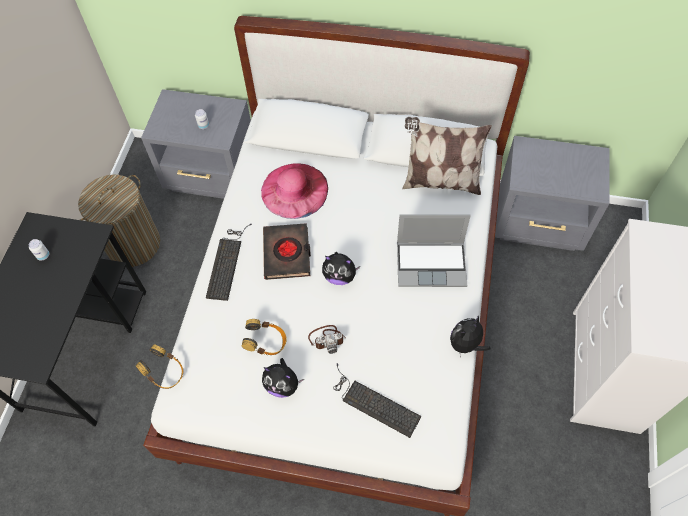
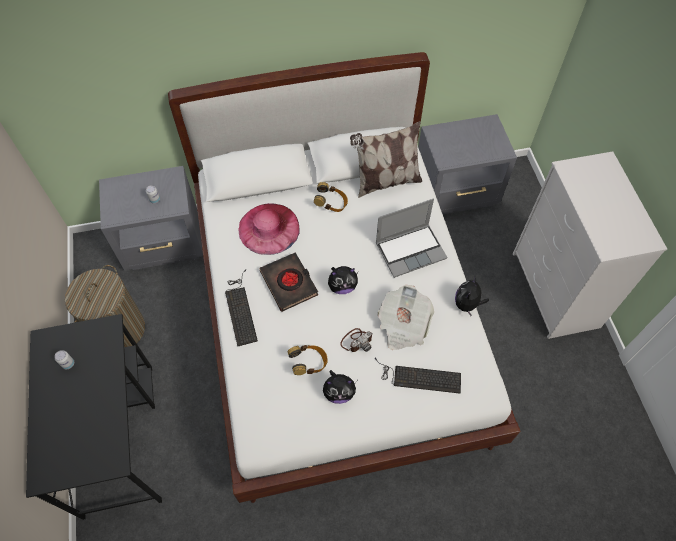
camera: 25 degrees left, 0 degrees up
(165, 373) = (234, 423): headphones -> headphones (331, 204)
(383, 341) = (403, 325): none -> newspaper

